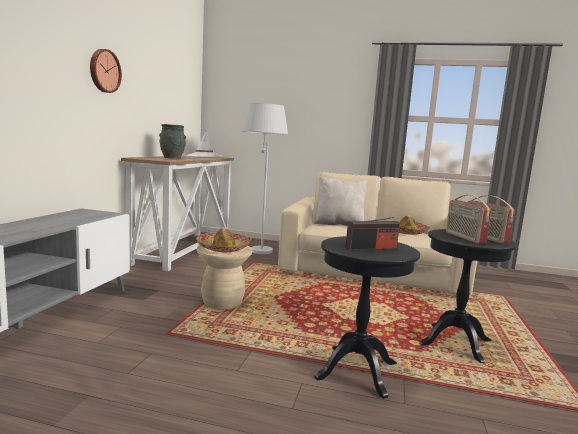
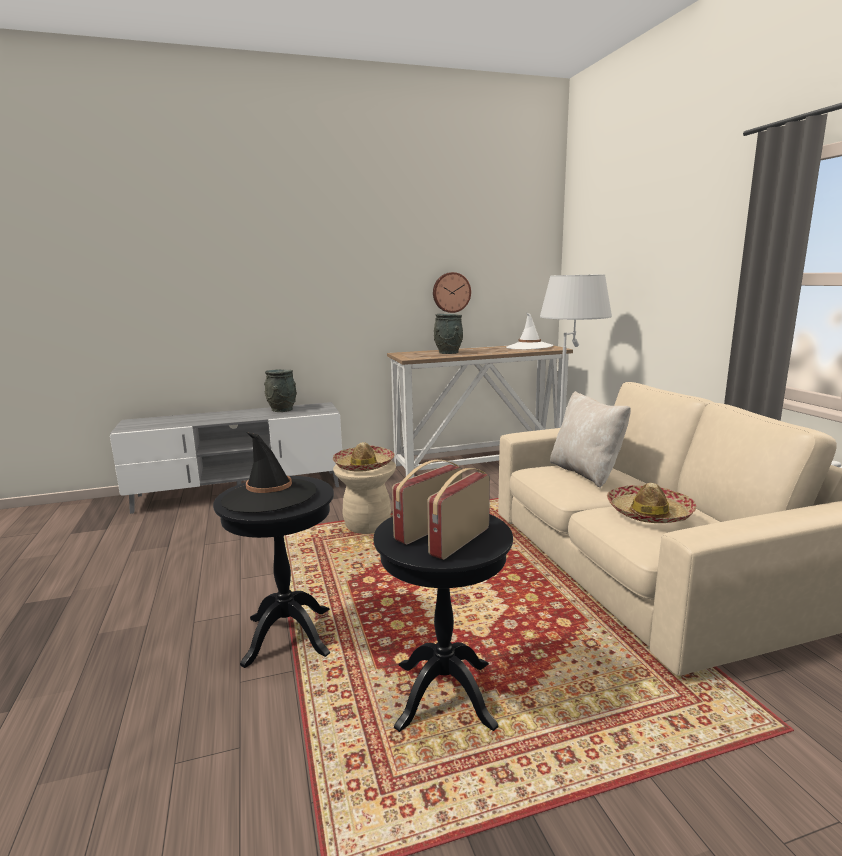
camera: 60 degrees right, 5 degrees up
(56, 218) = (282, 410): none -> grey vase
(104, 71) = (362, 267): wall clock -> wall clock (451, 292)
(371, 248) = (269, 496): radio -> black hat

